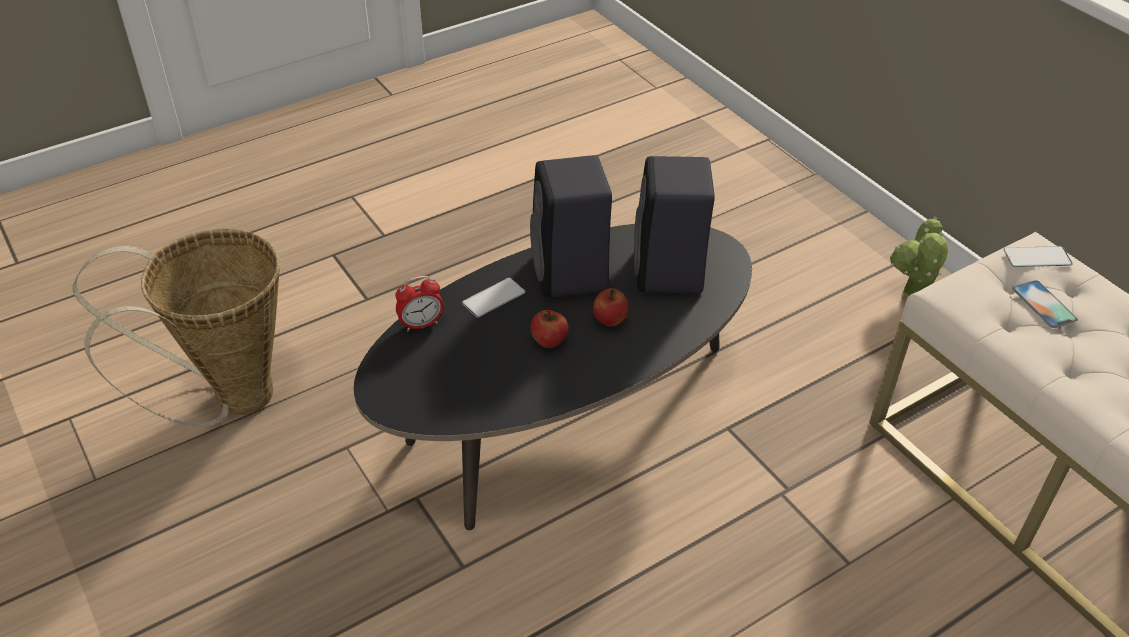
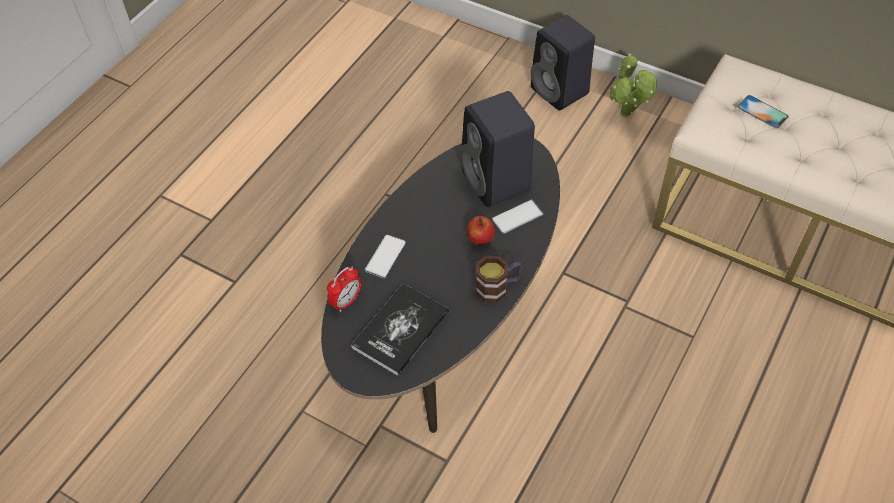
camera: 25 degrees left, 10 degrees up
(230, 400) = (183, 414): basket -> none
(458, 373) = (401, 330): none -> book
(549, 342) = (449, 275): apple -> none
(571, 274) = (429, 213): black speaker -> black speaker (561, 91)
(596, 374) = (498, 287): none -> mug
(1037, 257) = (739, 76): phone -> phone (517, 217)

